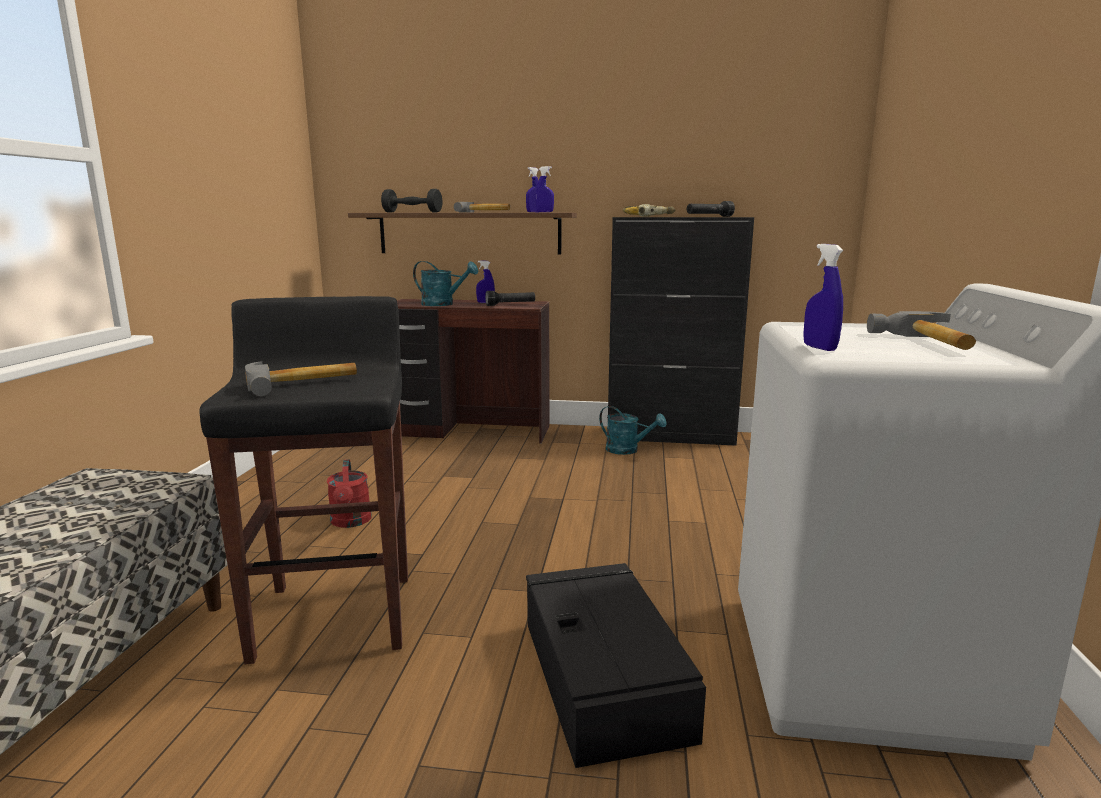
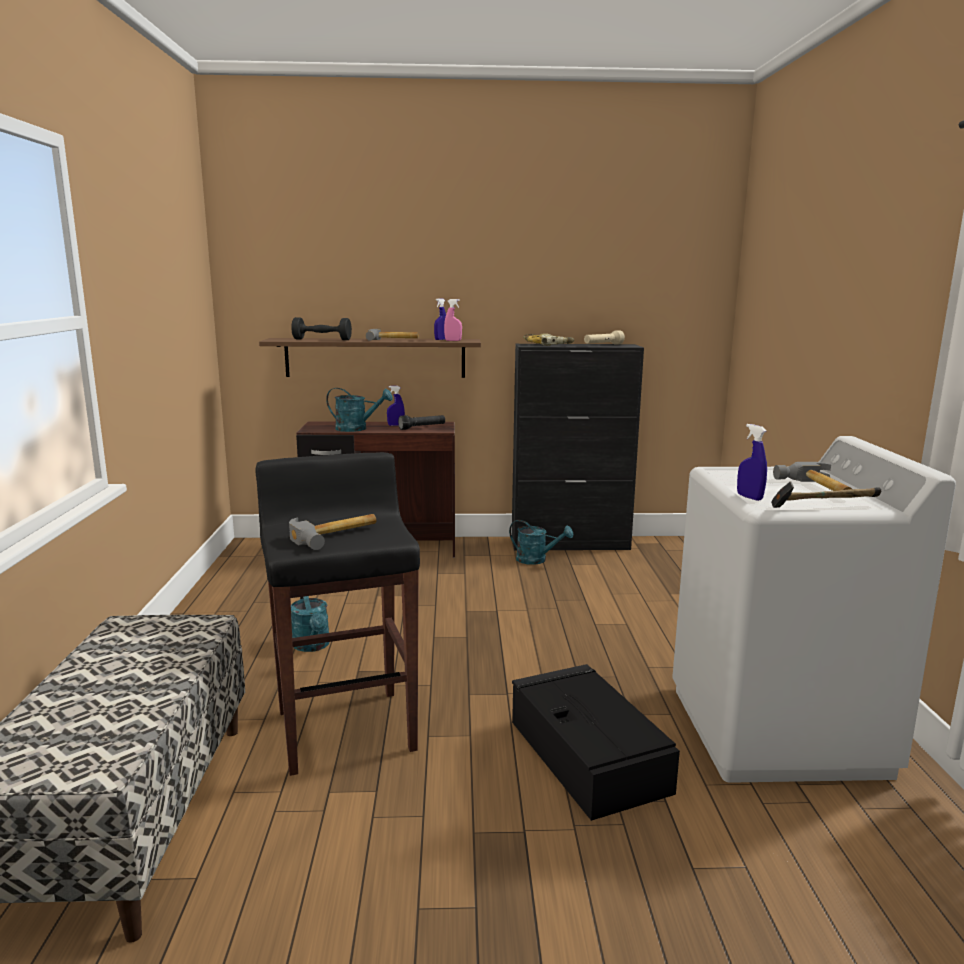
camera: 10 degrees left, 0 degrees up
(351, 522) = (313, 646): red watering can -> turquoise watering can
(544, 212) = (453, 340): blue spray bottle -> pink spray bottle
(709, 216) = (603, 345): black flashlight -> beige flashlight
(924, 360) = (823, 507): none -> hammer

